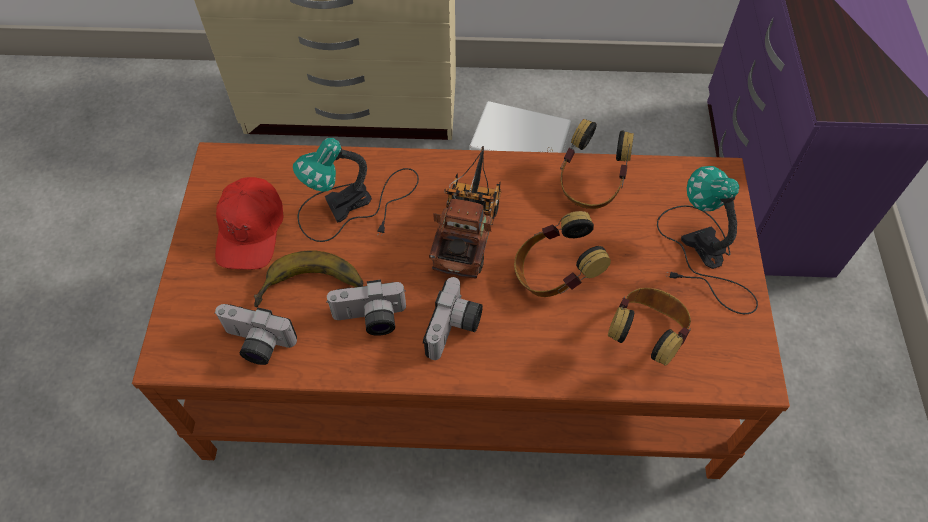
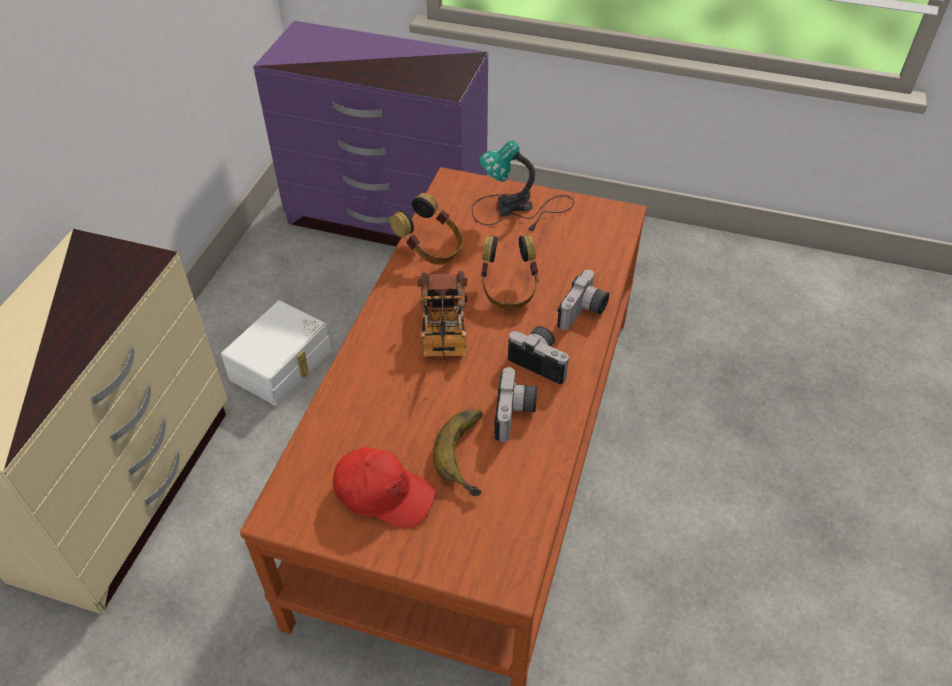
camera: 75 degrees left, 10 degrees down
(256, 344) = (517, 503): camera -> camera (583, 313)
(356, 206) = (388, 405): table lamp -> none
(469, 227) = (443, 332): toy truck -> toy truck turned 120 degrees counterclockwise
(646, 335) = (577, 255): headphones -> none

